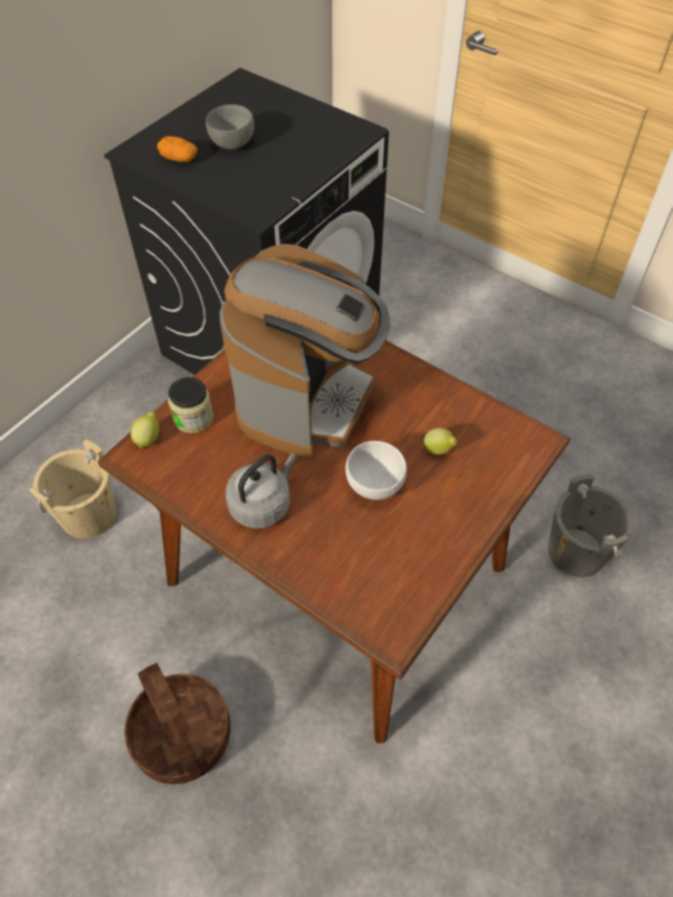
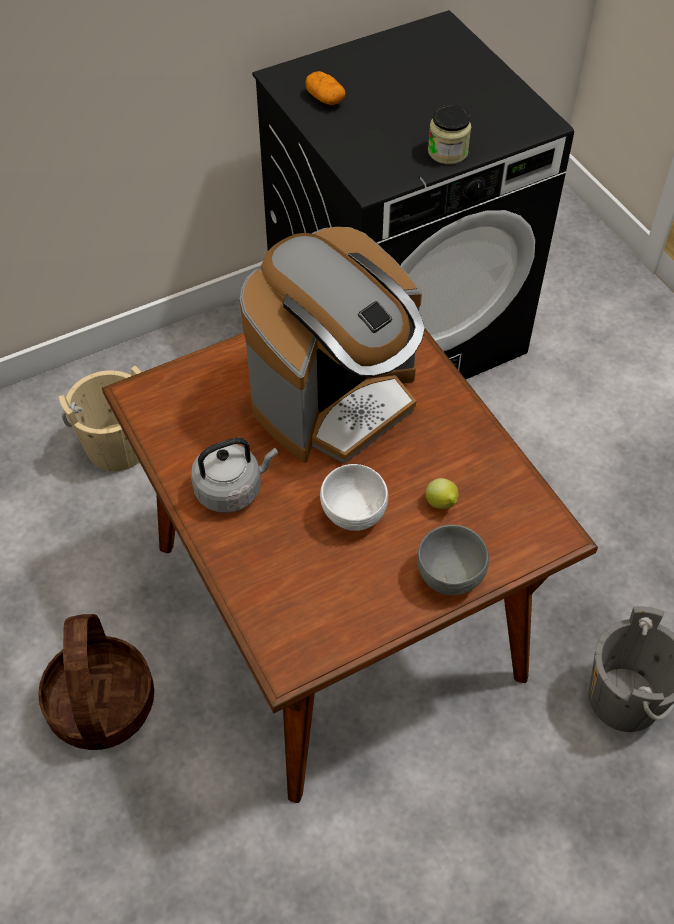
camera: 25 degrees right, 0 degrees up
(149, 438) = (159, 383): lemon -> none
(193, 418) = (212, 378): jar -> jar (447, 152)
(233, 144) = (391, 98): grey bowl -> grey bowl (451, 576)

